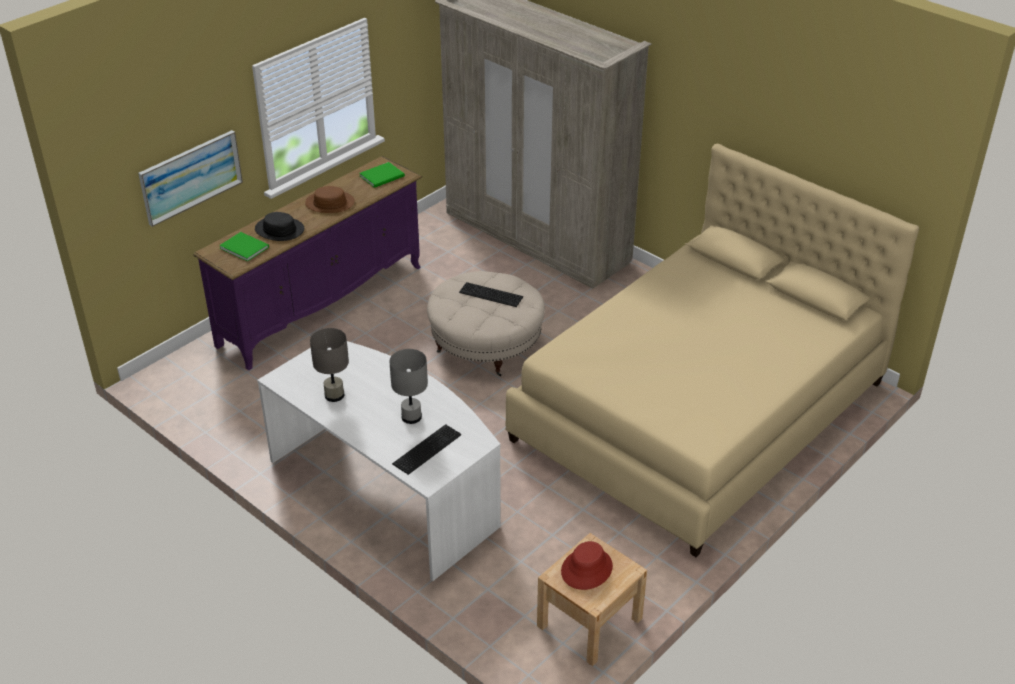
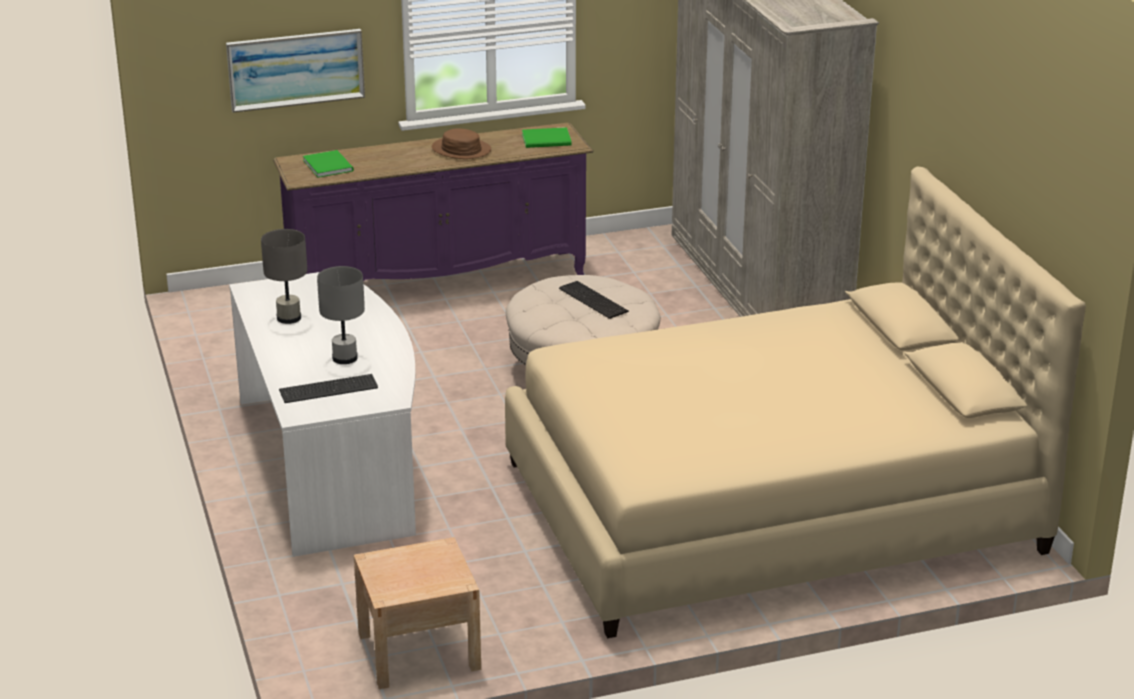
camera: 30 degrees right, 10 degrees down
(279, 230) = (381, 159): black hat -> none
(586, 569) = (412, 565): red hat -> none

